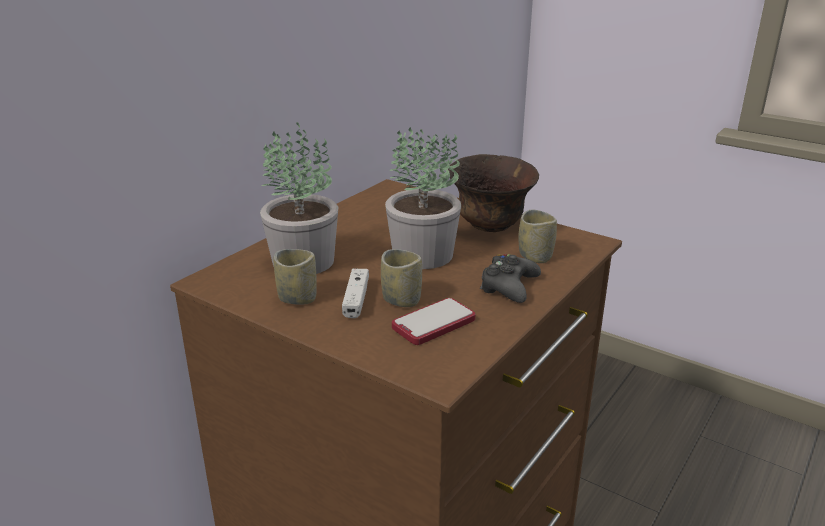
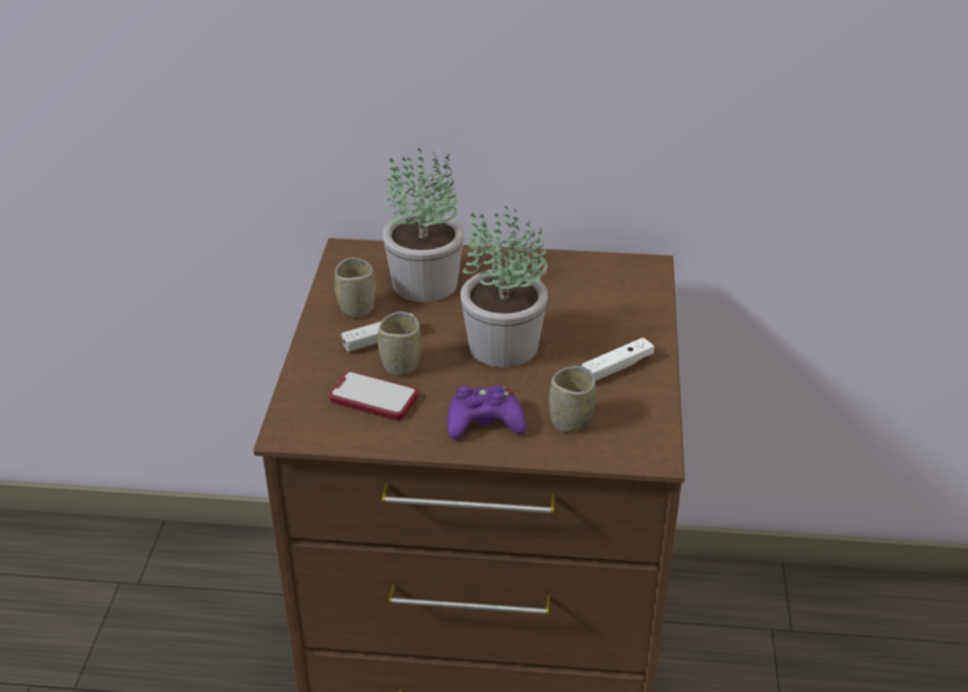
camera: 60 degrees right, 10 degrees up
(490, 226) = (617, 367): brown bowl -> white game controller
(509, 286) = (484, 422): black game controller -> purple game controller

